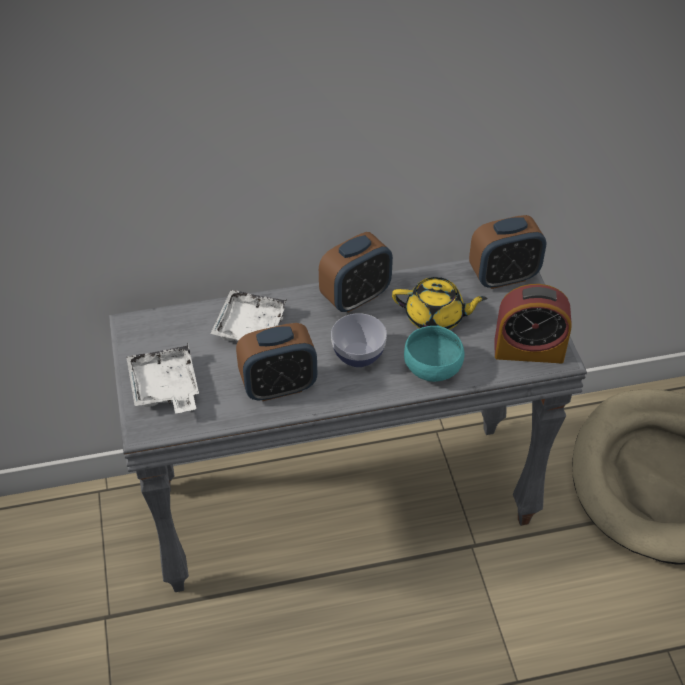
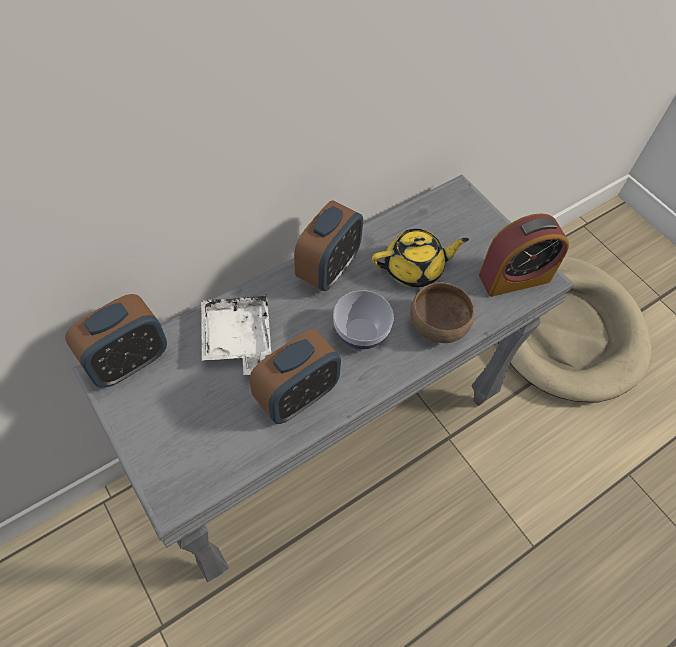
camera: 25 degrees left, 10 degrees up
(165, 388) = (175, 440): white tray -> none
(433, 367) = (438, 324): turquoise bowl -> brown bowl
(503, 276) = (454, 208): alarm clock -> alarm clock (129, 361)

